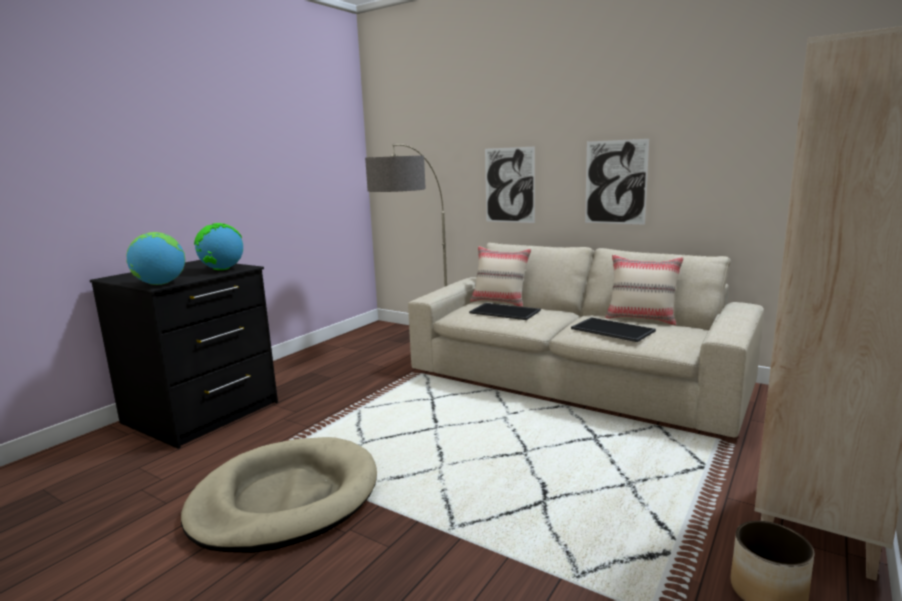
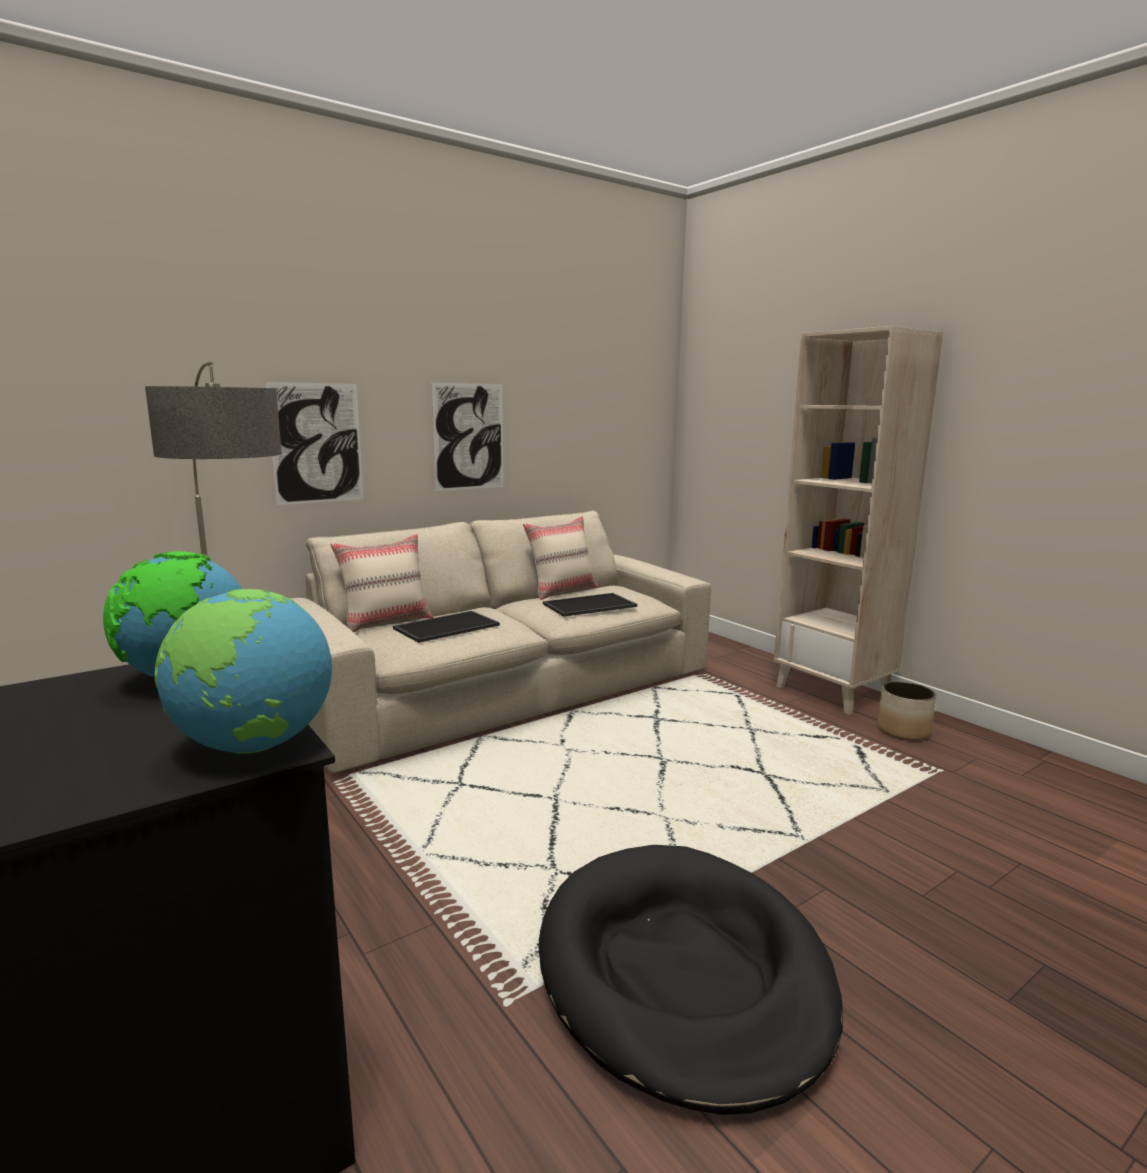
camera: 70 degrees left, 0 degrees up
(285, 499) = (683, 973): beige dog bed -> black dog bed

